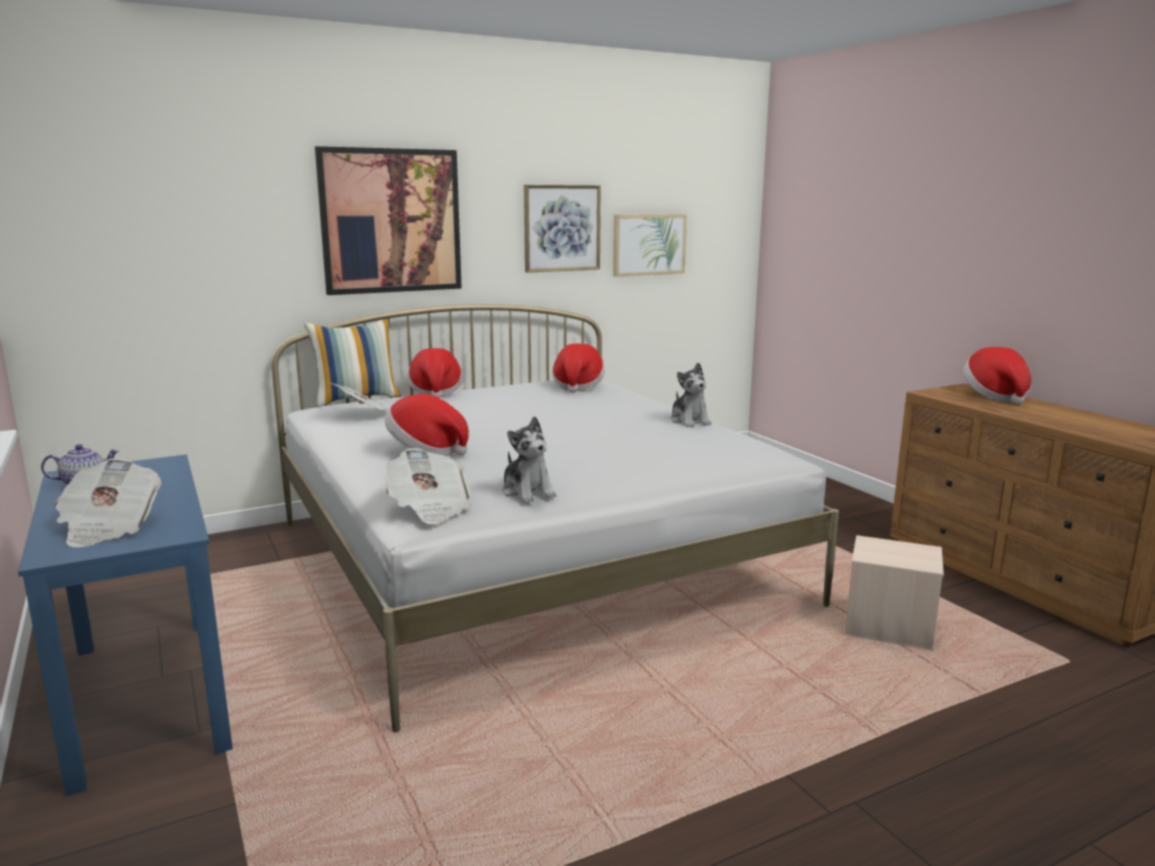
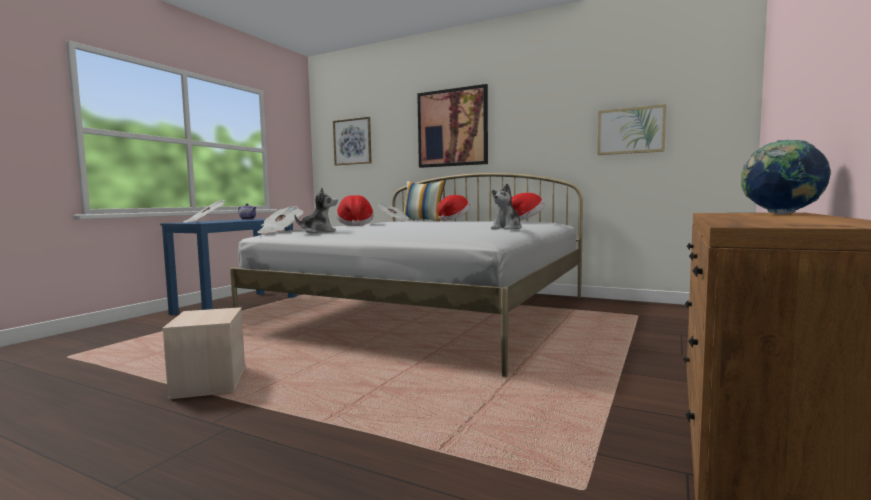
camera: 55 degrees right, 10 degrees down
(528, 492) = (319, 232): plush toy -> plush toy turned 120 degrees counterclockwise
(562, 228) = (556, 124): picture -> picture (352, 141)
(887, 627) = (506, 400): beige storage box -> beige storage box (209, 382)
(995, 396) = (780, 214): hat -> globe

